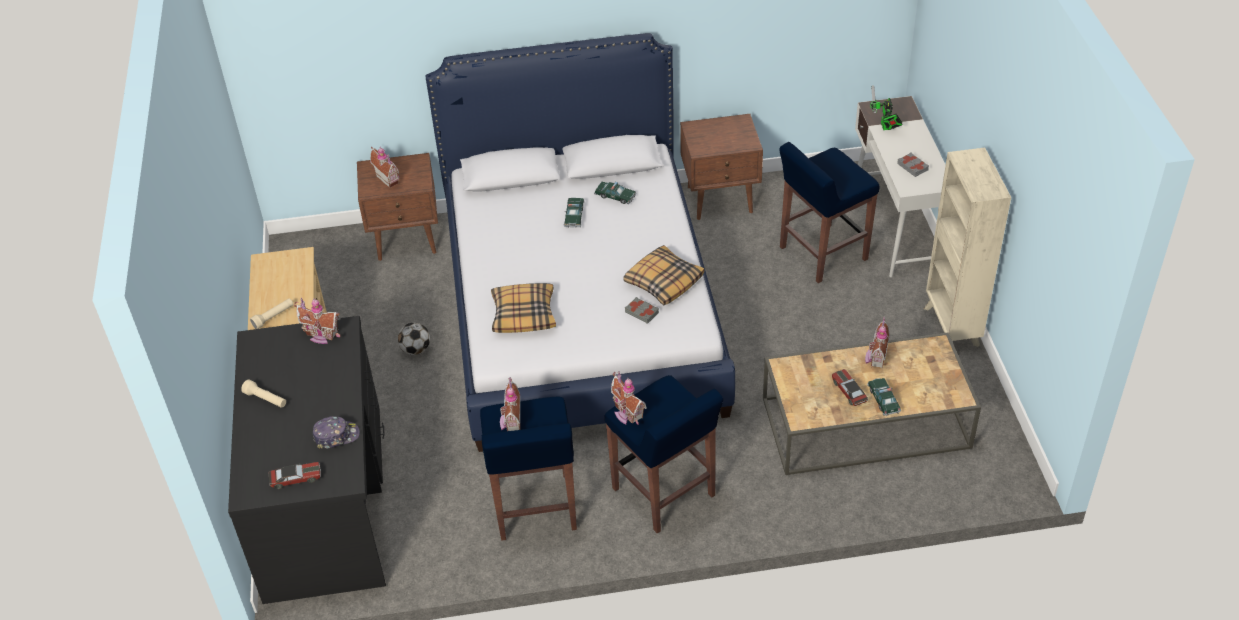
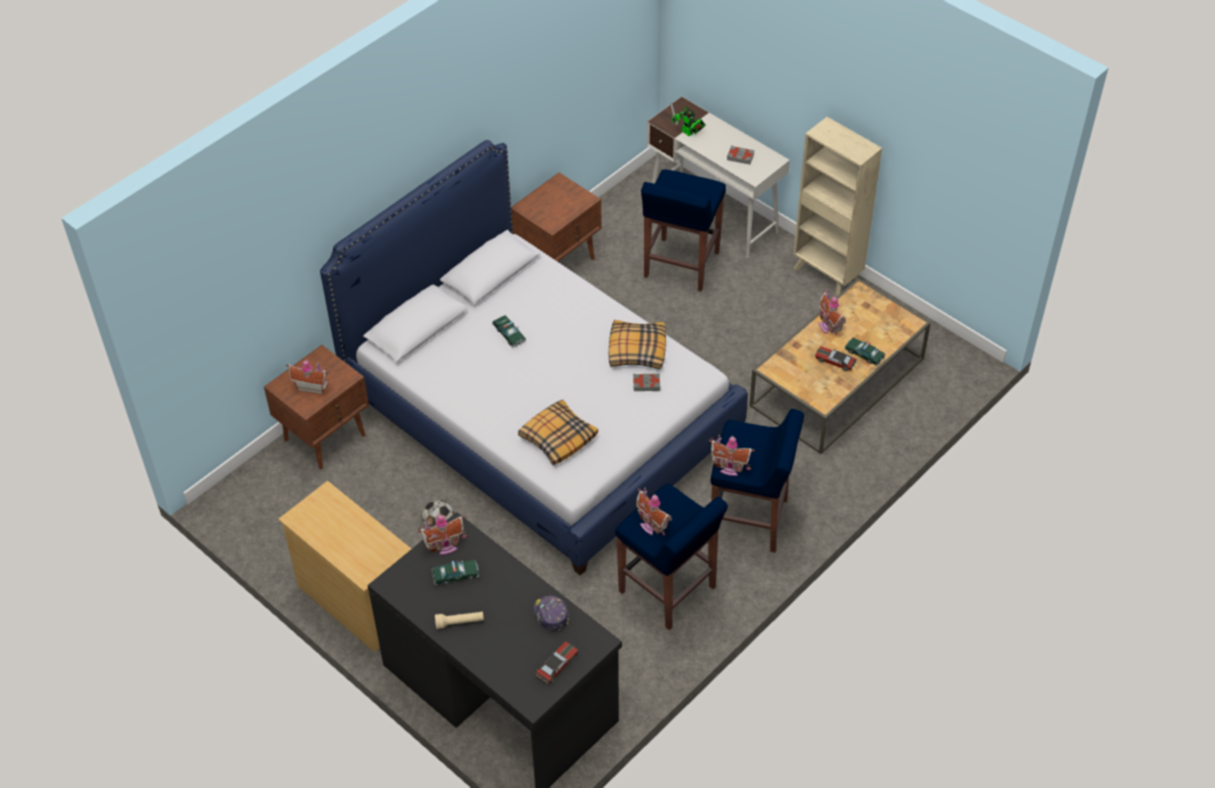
camera: 40 degrees left, 5 degrees up
(273, 317) = (364, 558): beige flashlight -> none
(336, 436) = (551, 615): cap -> cap turned 60 degrees counterclockwise
(615, 196) = (524, 300): toy car -> toy car (455, 575)

